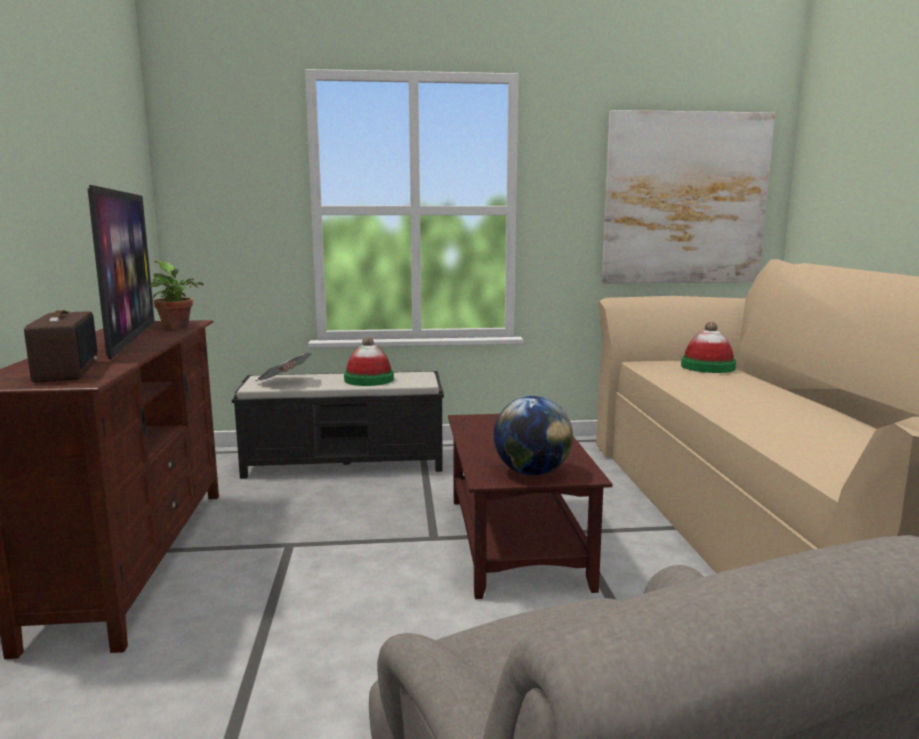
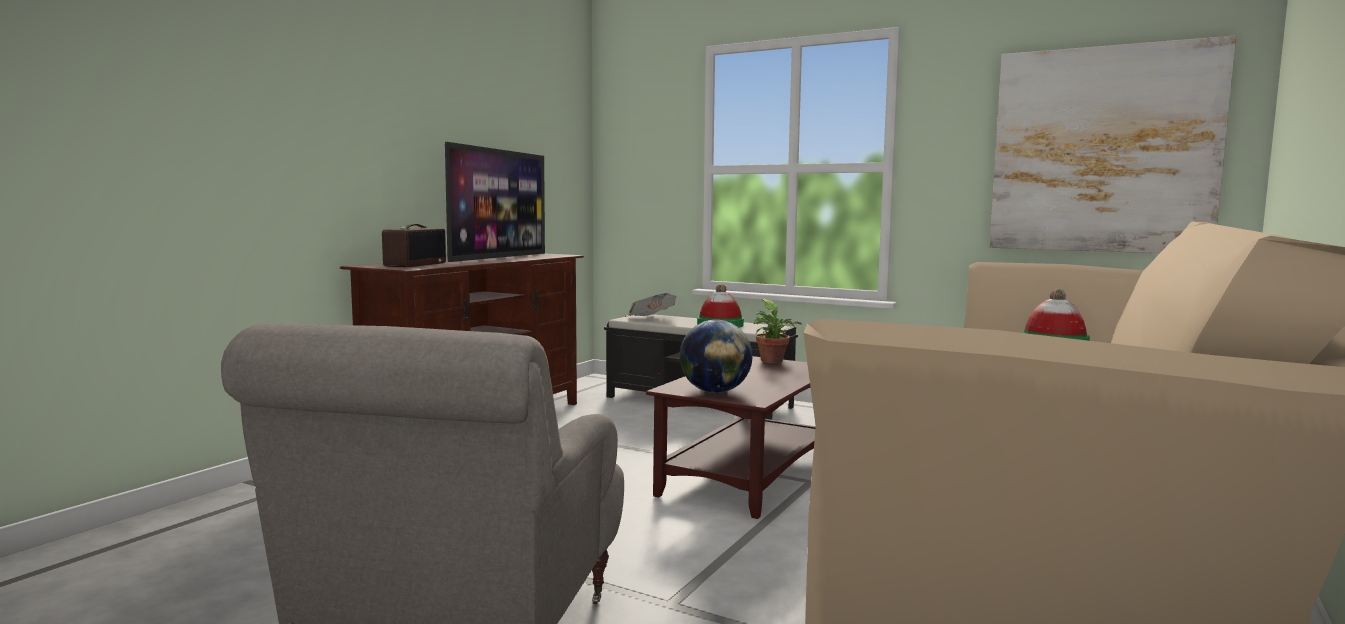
camera: 35 degrees right, 5 degrees down
(177, 327) = (545, 256): potted plant -> potted plant (773, 361)

